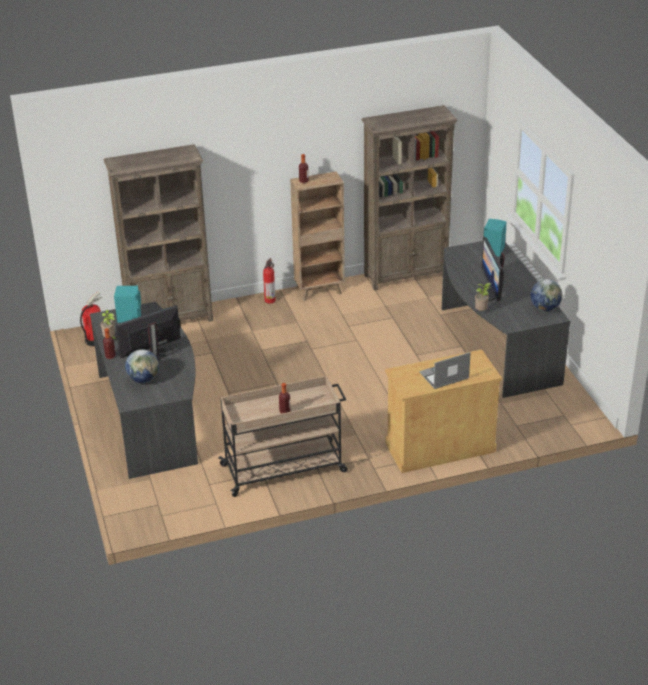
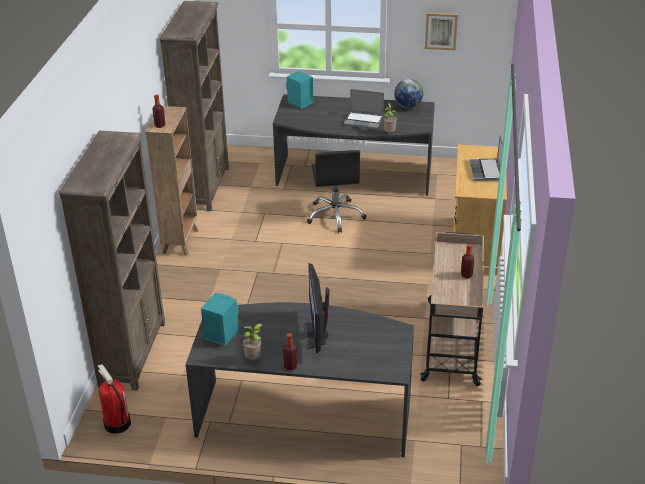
camera: 65 degrees left, 0 degrees up
(143, 379) = (356, 351): globe -> none
(270, 300) = (165, 275): fire extinguisher -> none
(421, 355) = (336, 215): none -> black office chair
(492, 292) = (364, 121): monitor -> laptop
(594, 252) = (441, 31): none -> picture

